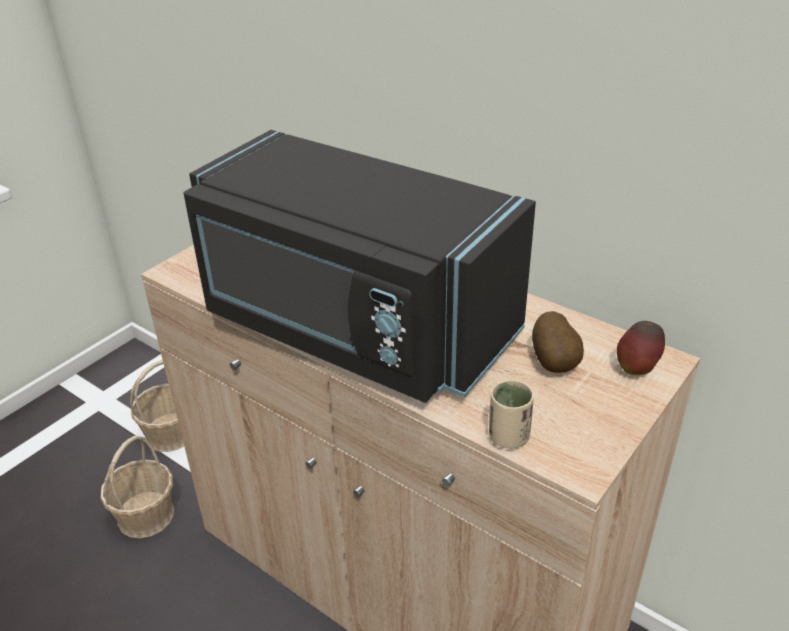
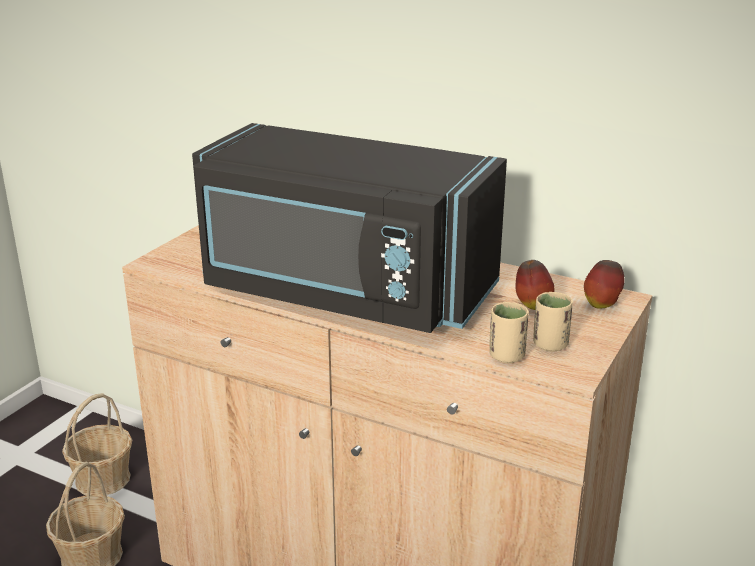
camera: 10 degrees left, 10 degrees down
(555, 363) = (532, 305): potato -> apple
(562, 425) = (550, 345): none -> beige cup

